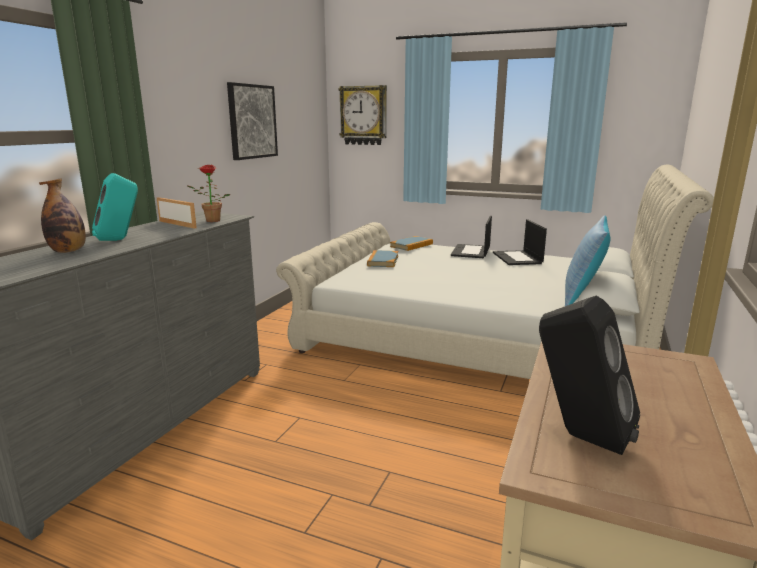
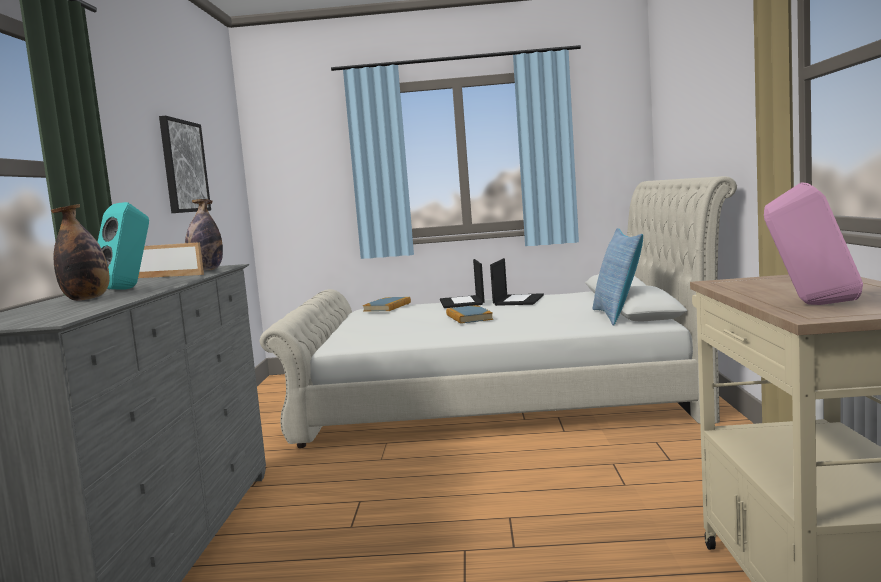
camera: 20 degrees left, 10 degrees down
(210, 221) = (206, 270): potted plant -> bottle
(363, 115) = (295, 162): wall clock -> none
(383, 261) = (370, 323): book -> book (469, 317)
(518, 258) = (518, 300): laptop -> laptop turned 135 degrees counterclockwise
(579, 437) = (812, 304): black speaker -> pink speaker

